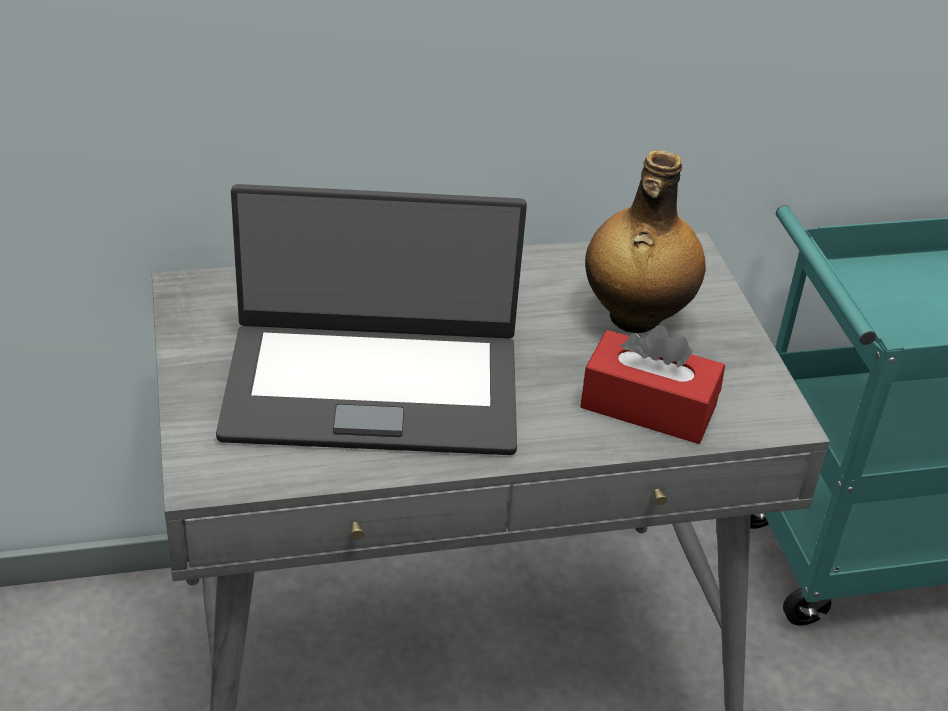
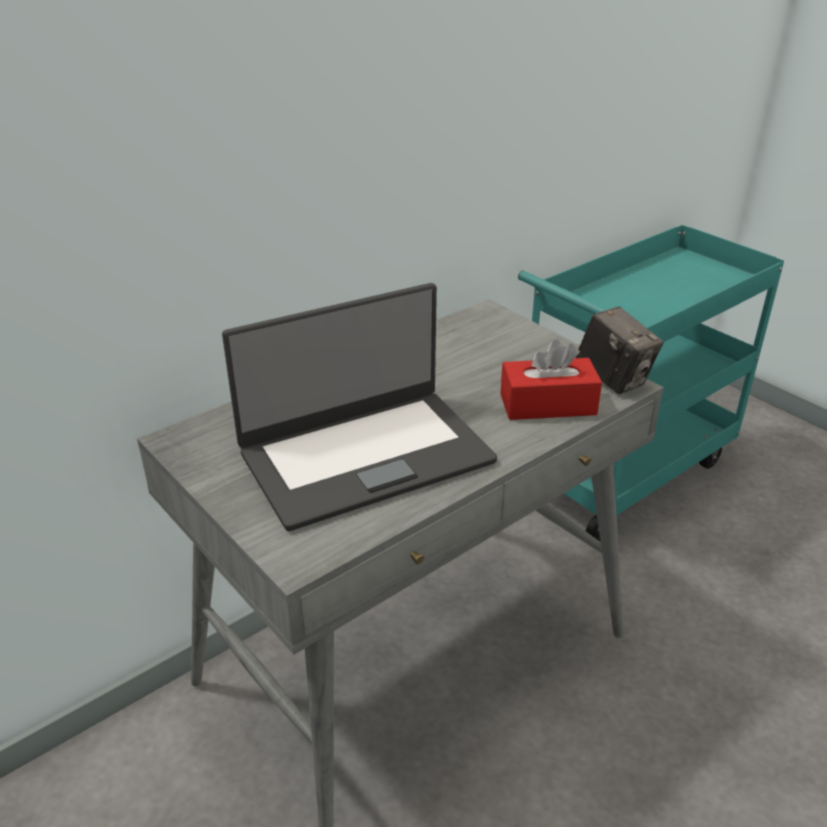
camera: 25 degrees left, 5 degrees down
(634, 318) = (492, 358): bottle -> none
(769, 405) = (613, 379): none -> camera

